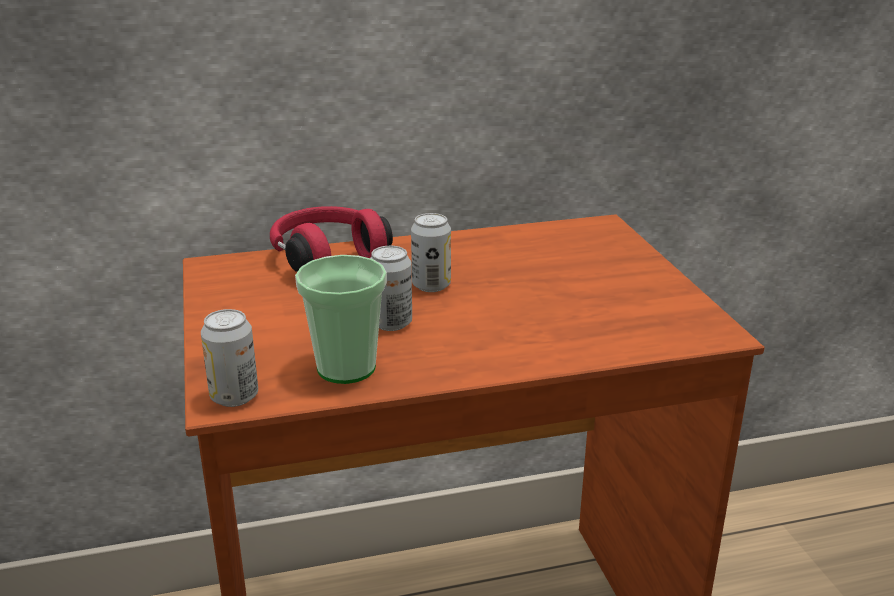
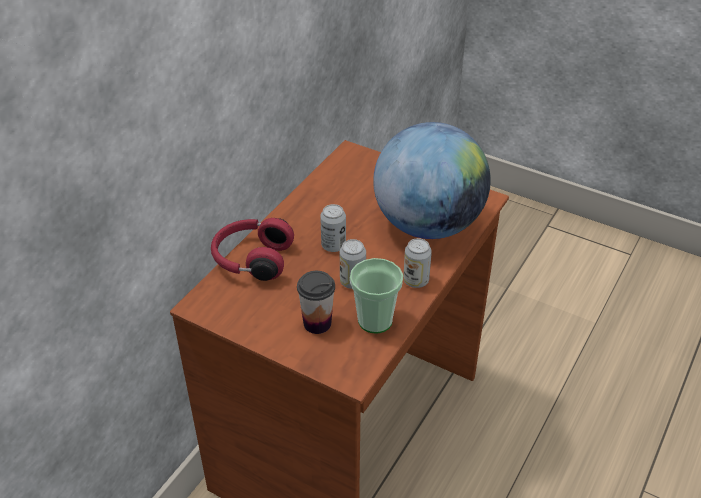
camera: 45 degrees left, 15 degrees up
(234, 396) = (354, 370): can -> can (416, 281)
(283, 336) = (317, 323): none -> cup
(583, 320) = (428, 225): none -> globe

